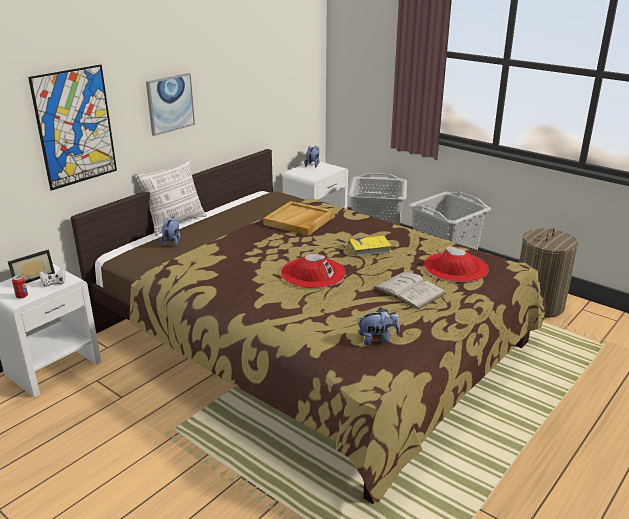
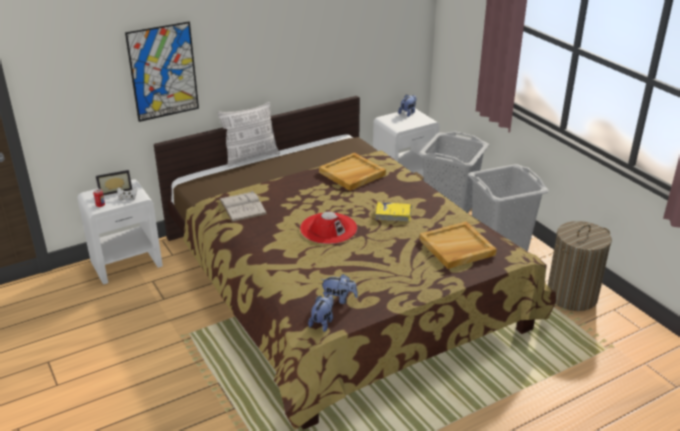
camera: 20 degrees right, 5 degrees up
(170, 103) = (254, 53): picture -> none
(172, 241) = (237, 175): plush toy -> plush toy (323, 322)
(409, 290) = (397, 261): white book -> white book (242, 206)
(455, 267) = (456, 248): red hat -> beige tray

